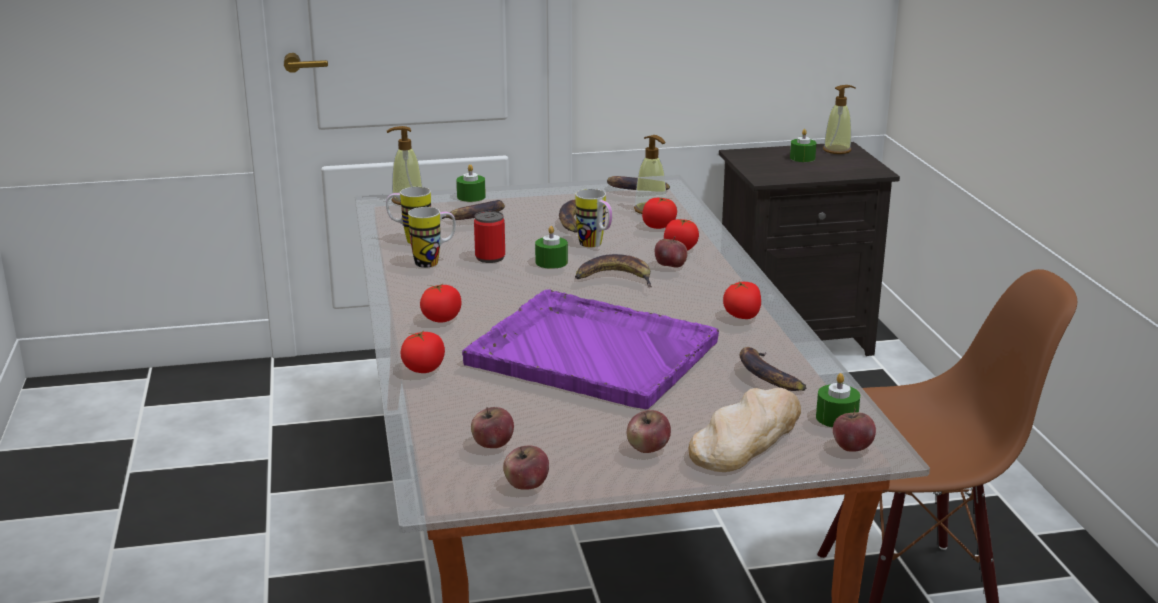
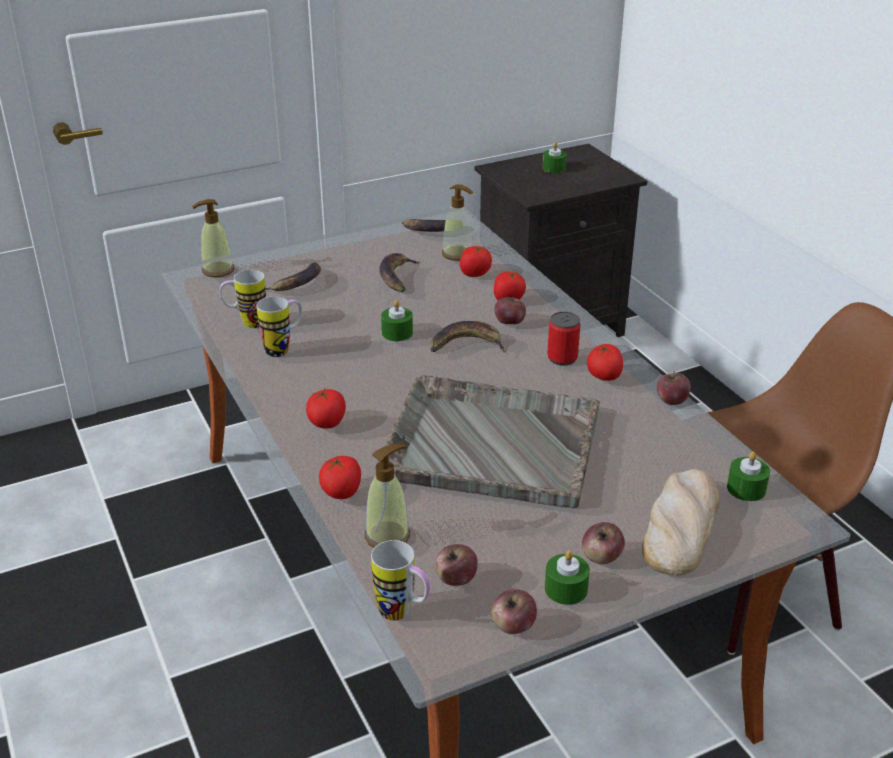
camera: 15 degrees left, 10 degrees up
(471, 197) = (279, 257): green candle -> green candle (566, 589)
(490, 258) = (335, 335): can -> can (562, 358)
(590, 352) = (489, 443): purple tray -> grey tray
(595, 245) = (428, 305): mug -> mug (403, 614)
(767, 376) = (662, 447): banana -> none
(837, 150) = (579, 155): soap dispenser -> soap dispenser (387, 536)
(852, 447) = (777, 523): apple -> apple (671, 400)

